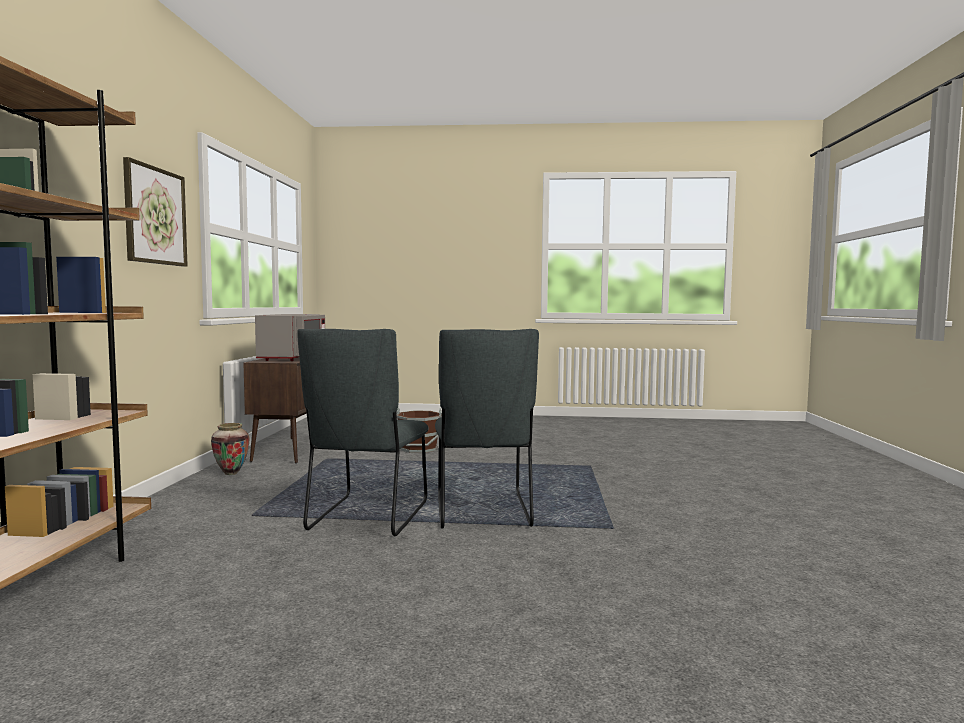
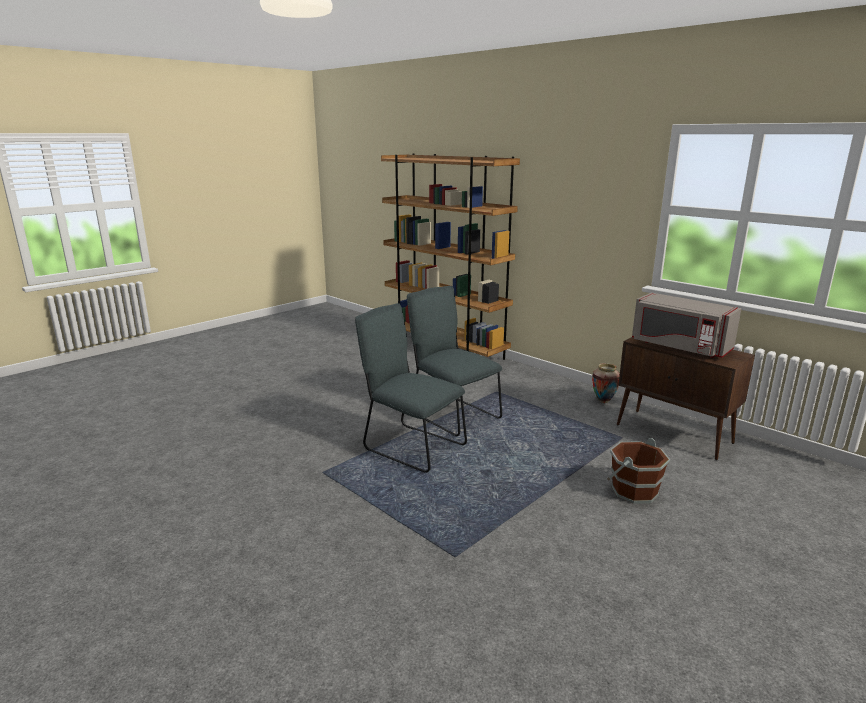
camera: 130 degrees right, 15 degrees up
(155, 216) = (599, 204): picture -> none

